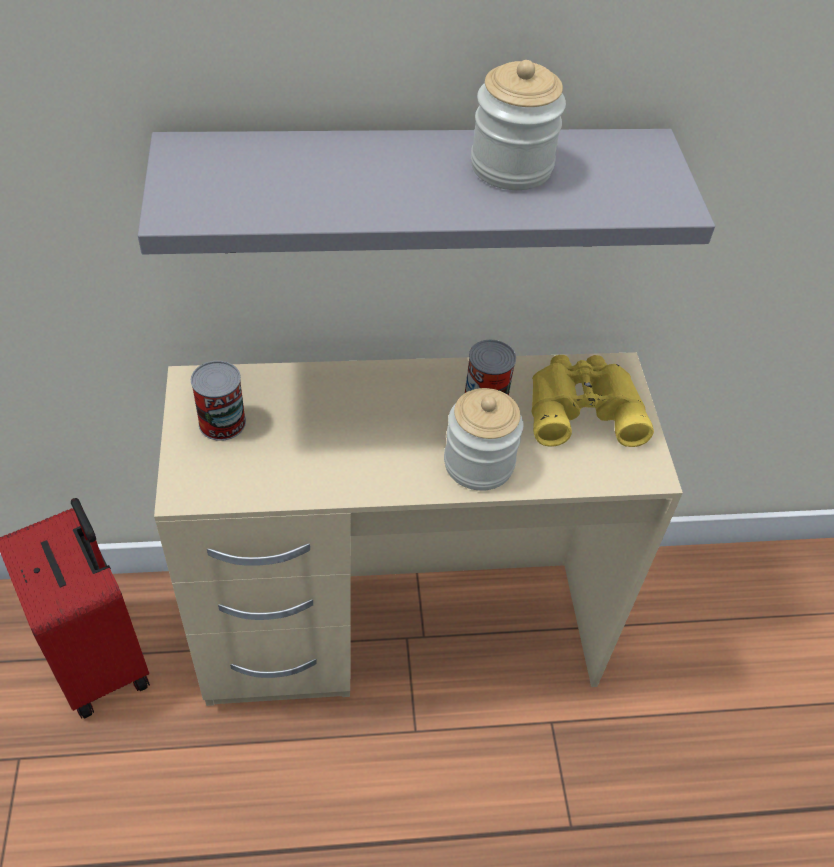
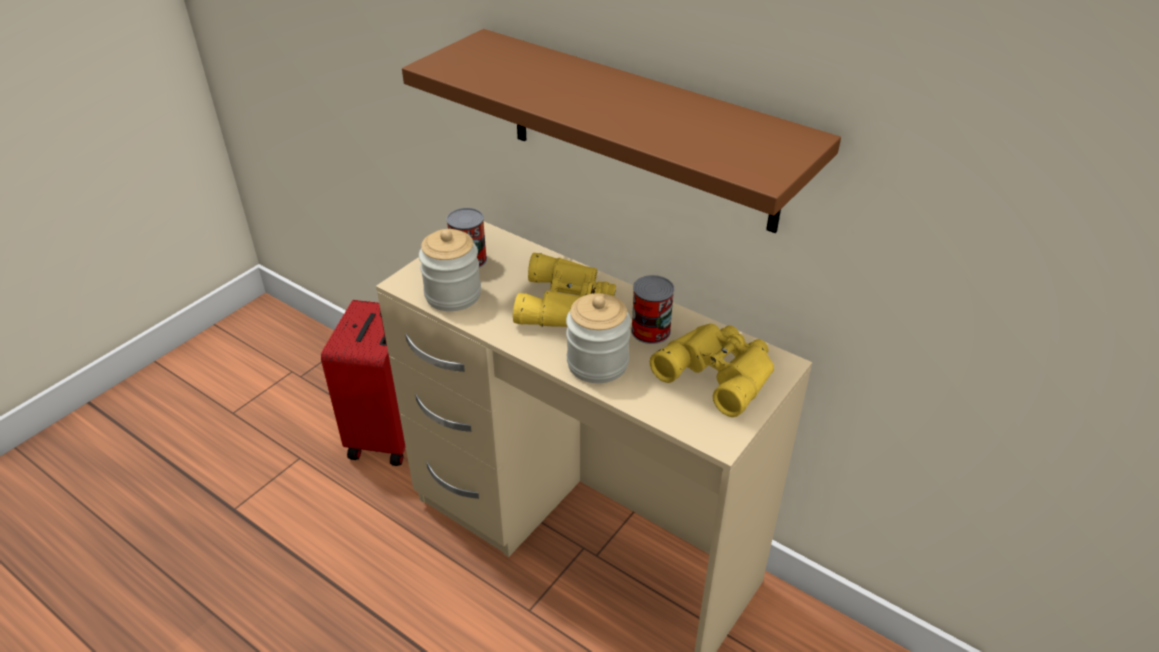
camera: 45 degrees right, 10 degrees down
(381, 415) = (568, 304): none -> yellow binoculars
(414, 191) = (641, 130): grey shelf -> brown shelf
(511, 167) = (673, 113): jar -> jar (453, 295)

